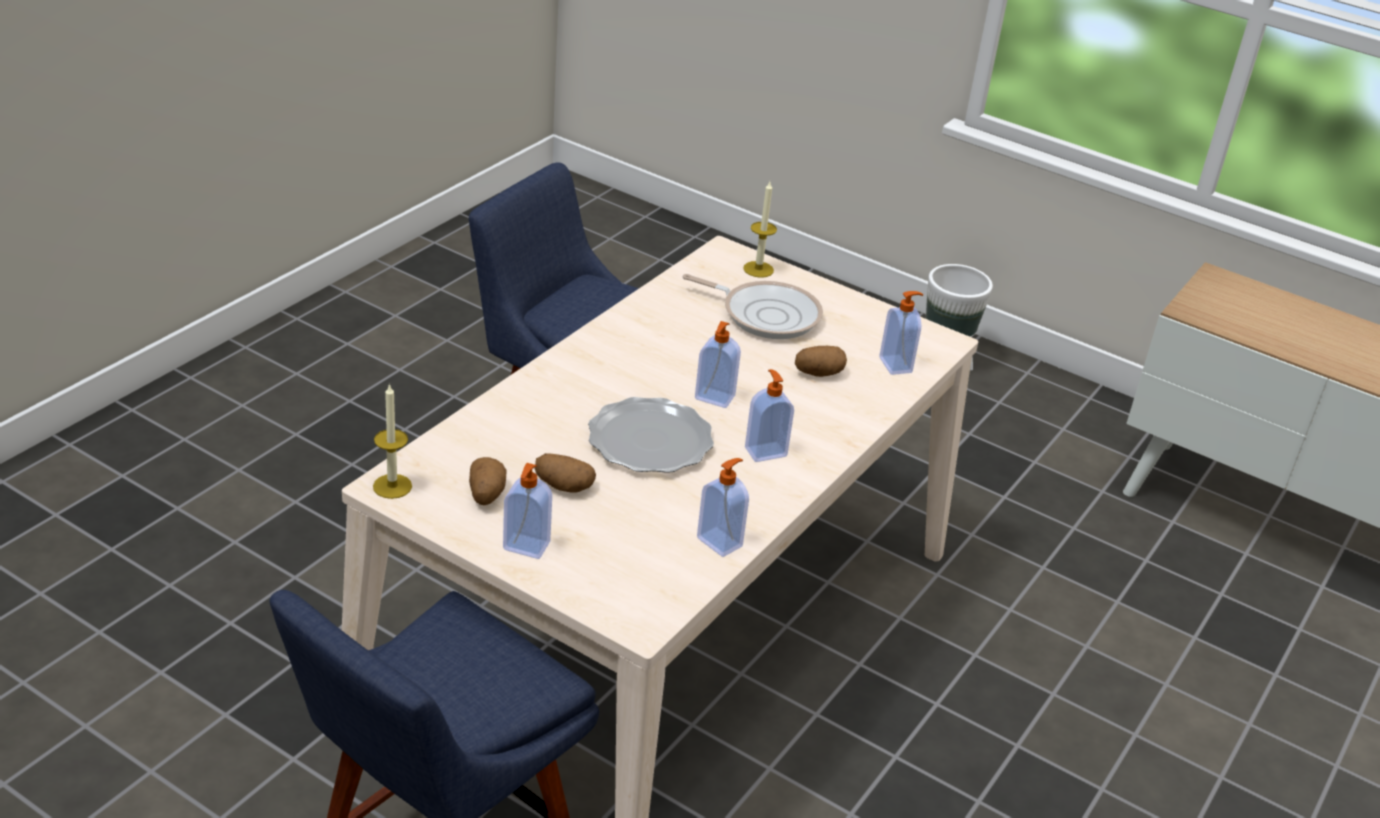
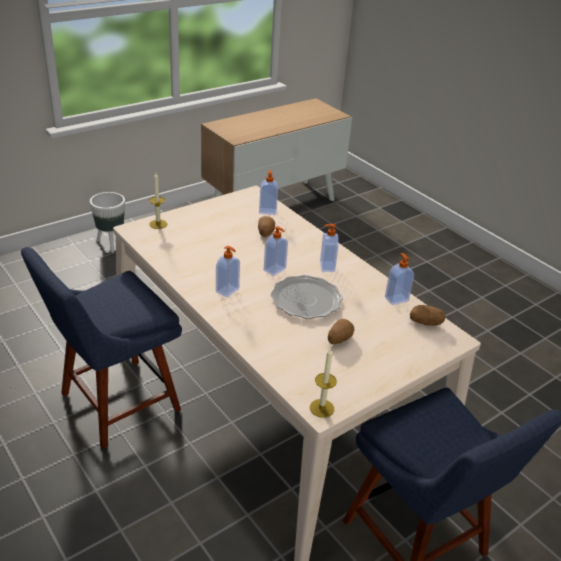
camera: 70 degrees left, 0 degrees up
(486, 494) = (339, 370): potato -> potato (425, 323)
(526, 547) = (390, 365): soap dispenser -> soap dispenser (228, 291)
(766, 314) = (204, 234): frying pan -> none

